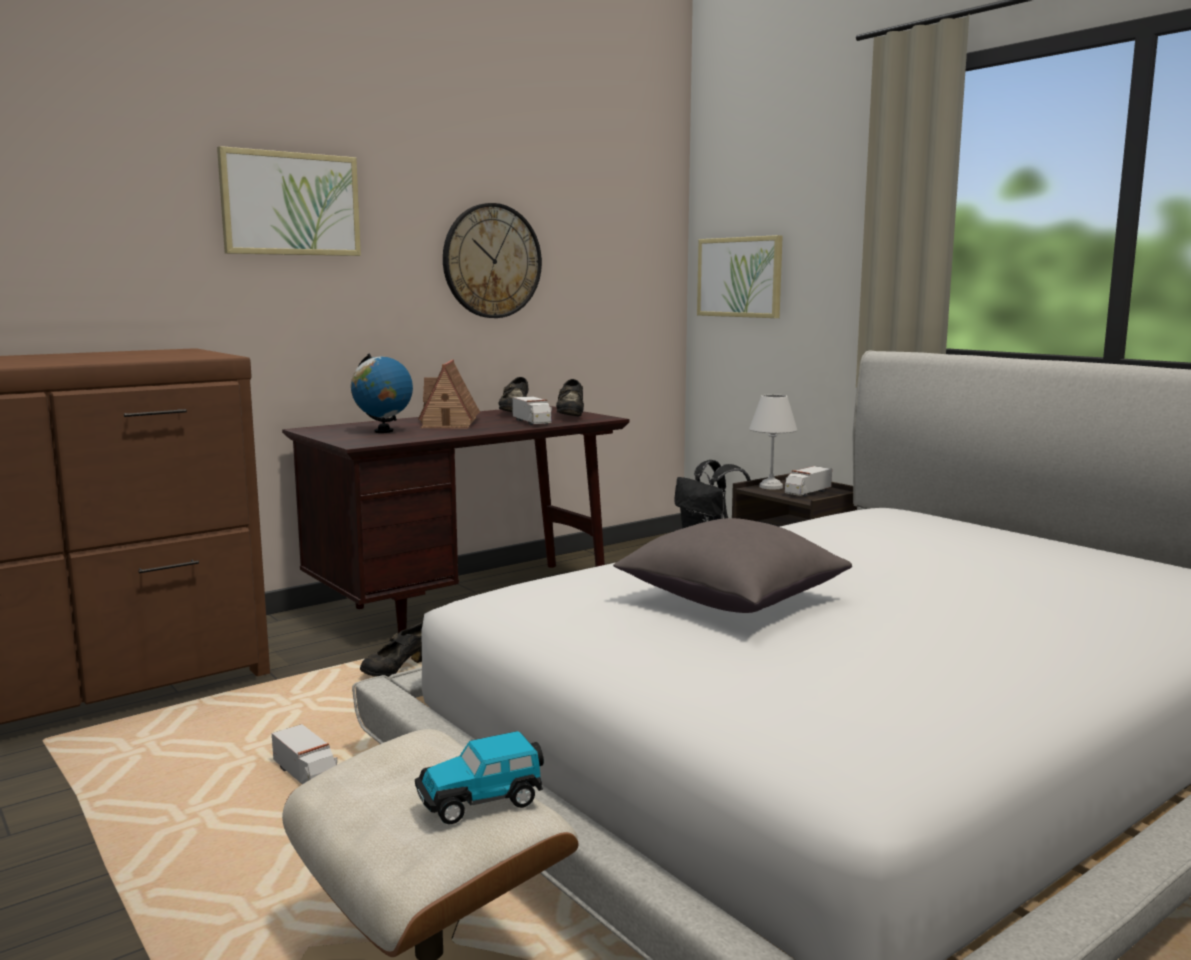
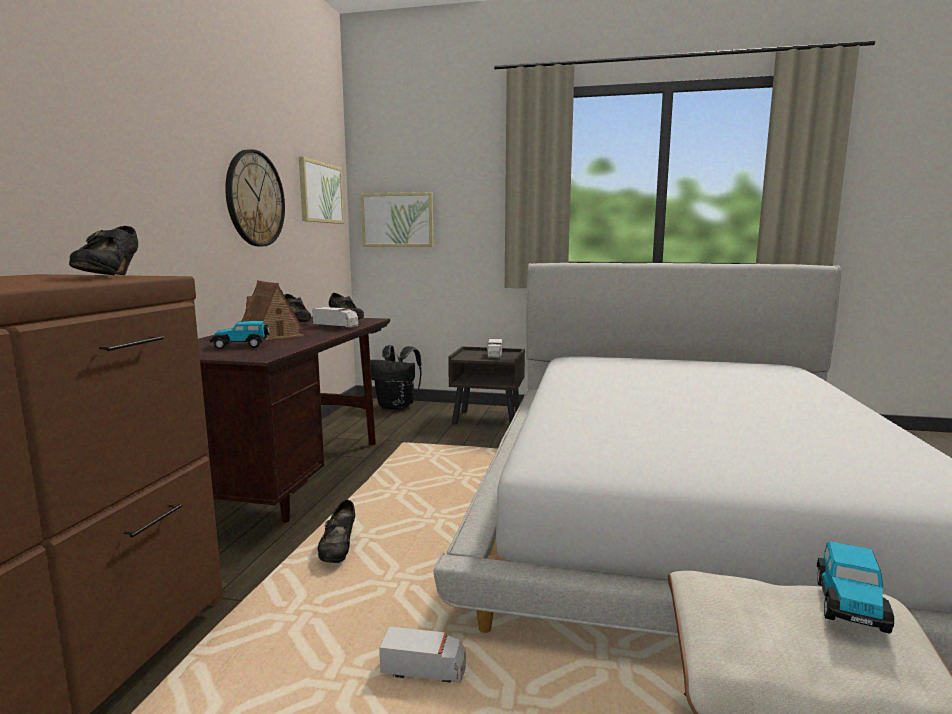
camera: 40 degrees left, 0 degrees up
(193, 355) = (109, 277): none -> black shoe
(290, 204) = (110, 124): picture -> picture (320, 192)
(383, 431) = (241, 346): globe -> toy car
(731, 601) = (677, 420): grey pillow -> none
(770, 486) = (466, 355): white table lamp -> none

